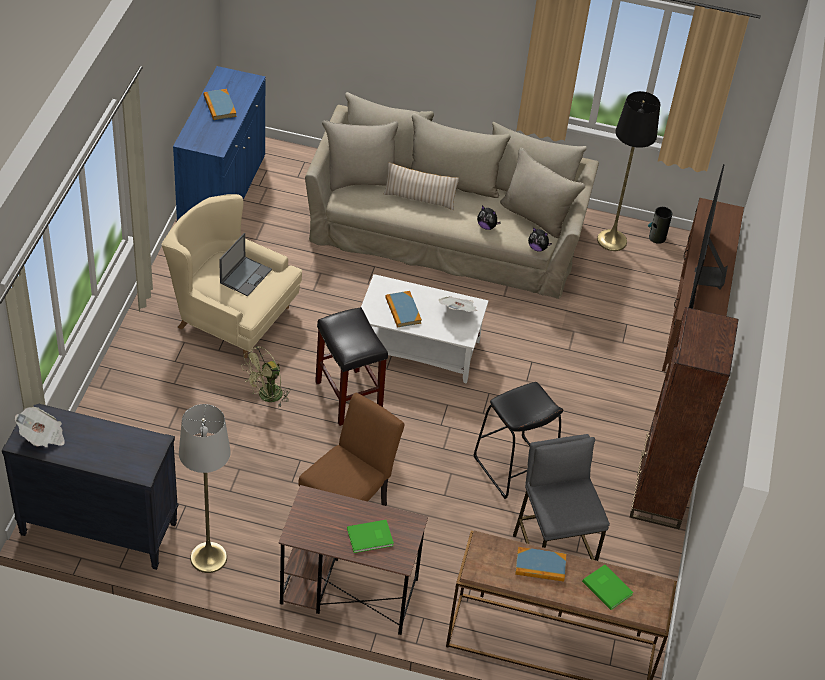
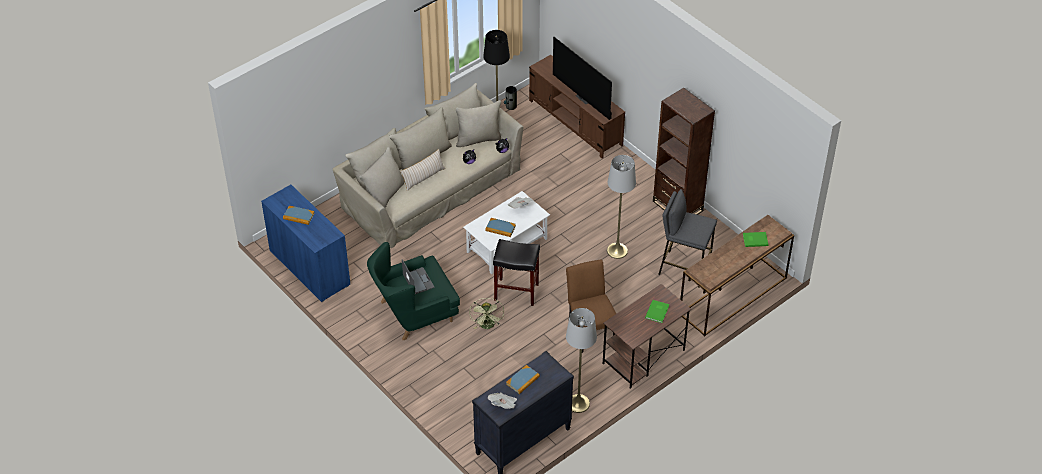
camera: 50 degrees left, 0 degrees up
(231, 315) = (414, 312): beige armchair -> green armchair
(514, 467) = (617, 250): black stool -> grey floor lamp
(540, 566) = (725, 256): book -> book (523, 380)

